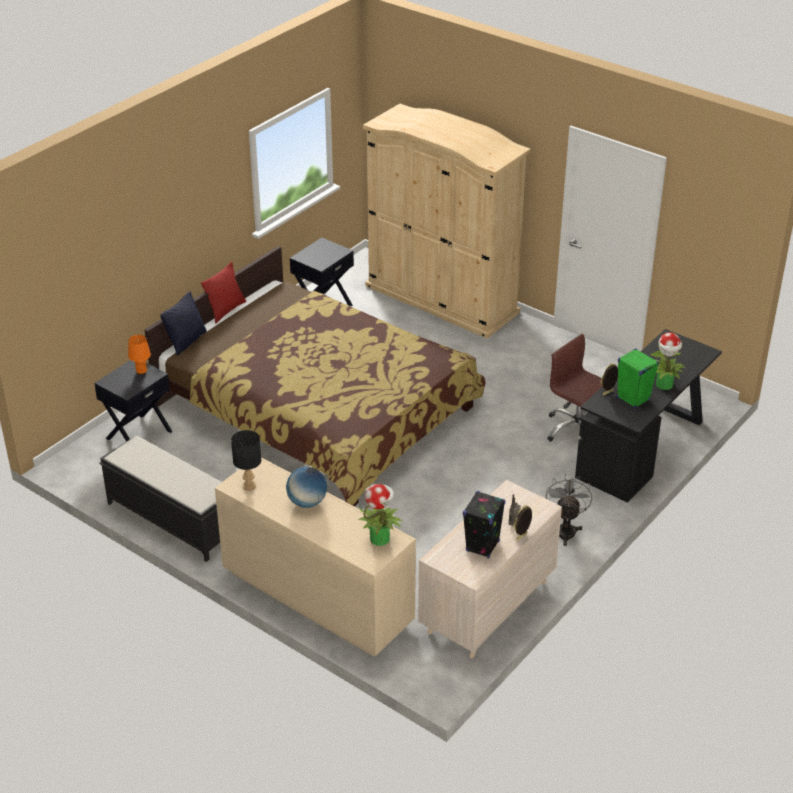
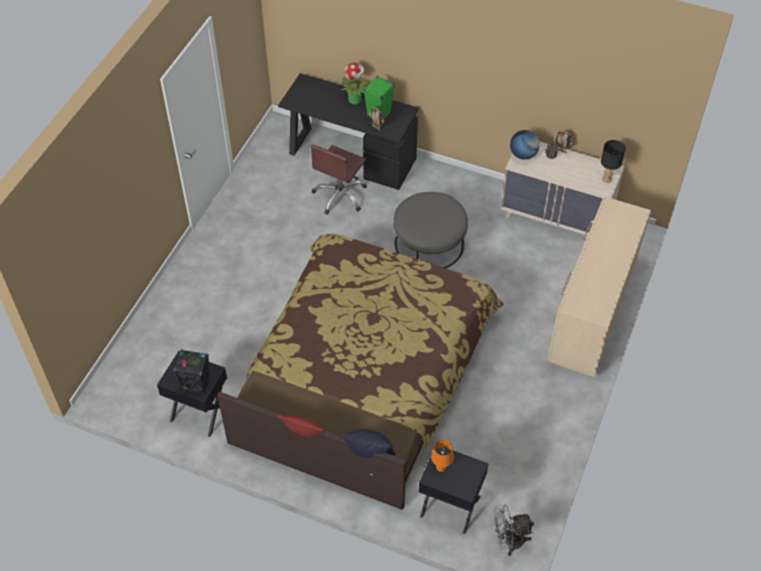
camera: 105 degrees left, 15 degrees up
(171, 519) = (549, 438): black bench -> none
(249, 486) = (596, 305): black table lamp -> black table lamp (607, 179)
(307, 502) = (597, 265): globe -> globe (523, 155)
(380, 538) = (613, 214): potted plant -> none
(442, 299) = (165, 318): beige wardrobe -> none
(479, 486) = (429, 243): none -> grey ottoman
(482, 546) = (581, 169): black speaker -> black speaker (197, 385)
(565, 529) = (458, 187): grey fan -> grey fan (508, 541)

